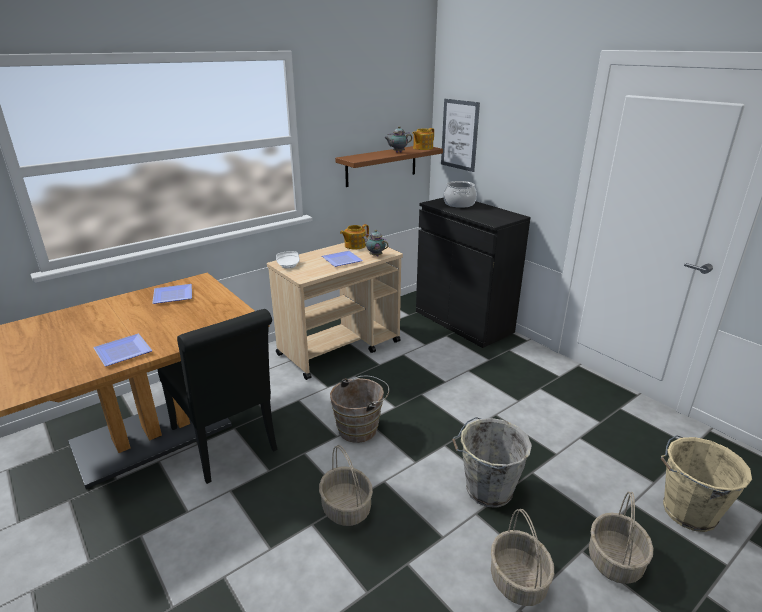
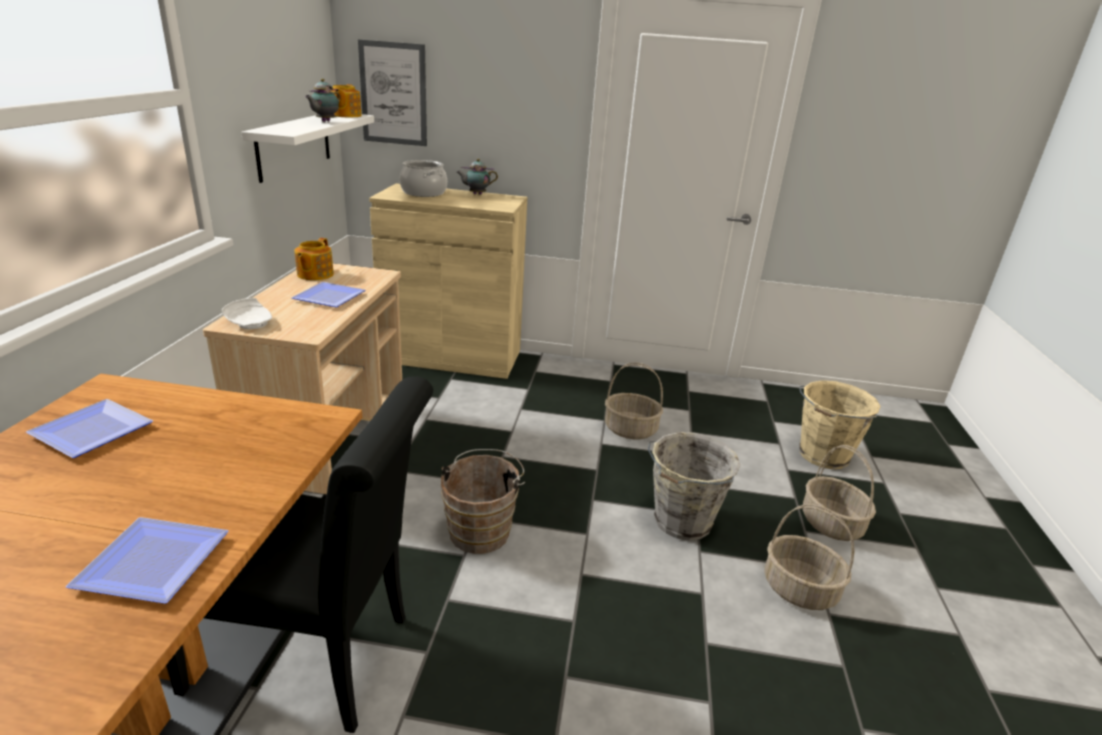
camera: 45 degrees left, 0 degrees up
(347, 508) = (581, 630): basket -> basket (631, 429)
(375, 255) = (367, 281): teapot -> teapot (476, 194)
(381, 165) = (294, 145): brown shelf -> white shelf
(463, 321) = (451, 356): black cabinet -> beige cabinet

